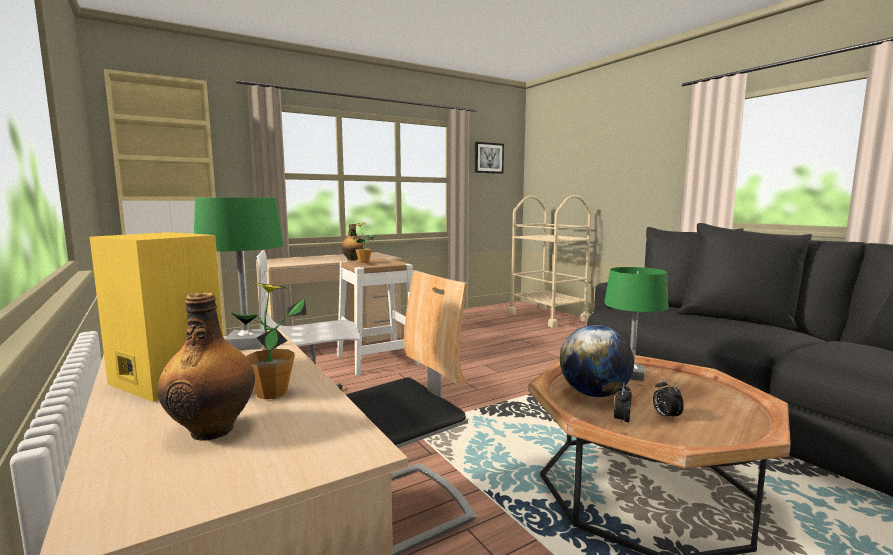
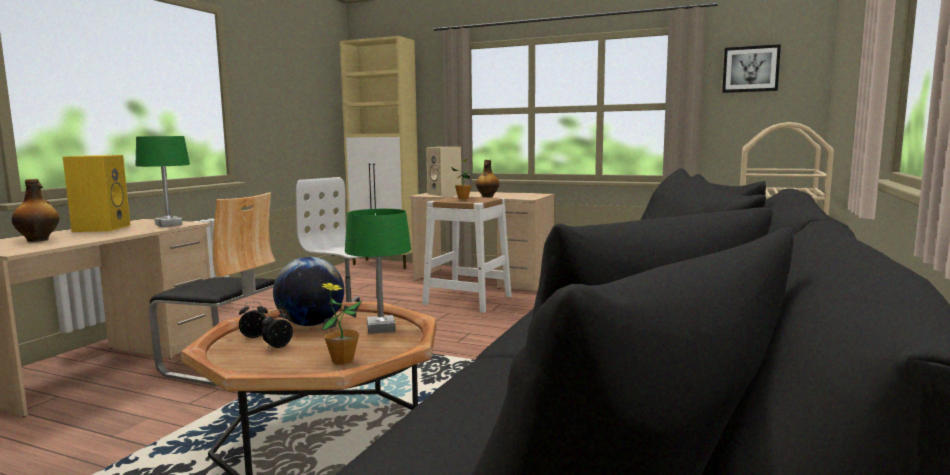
camera: 55 degrees right, 0 degrees up
(271, 393) = (86, 237): potted plant -> potted plant (342, 361)
(296, 262) = (445, 194): none -> beige speaker

